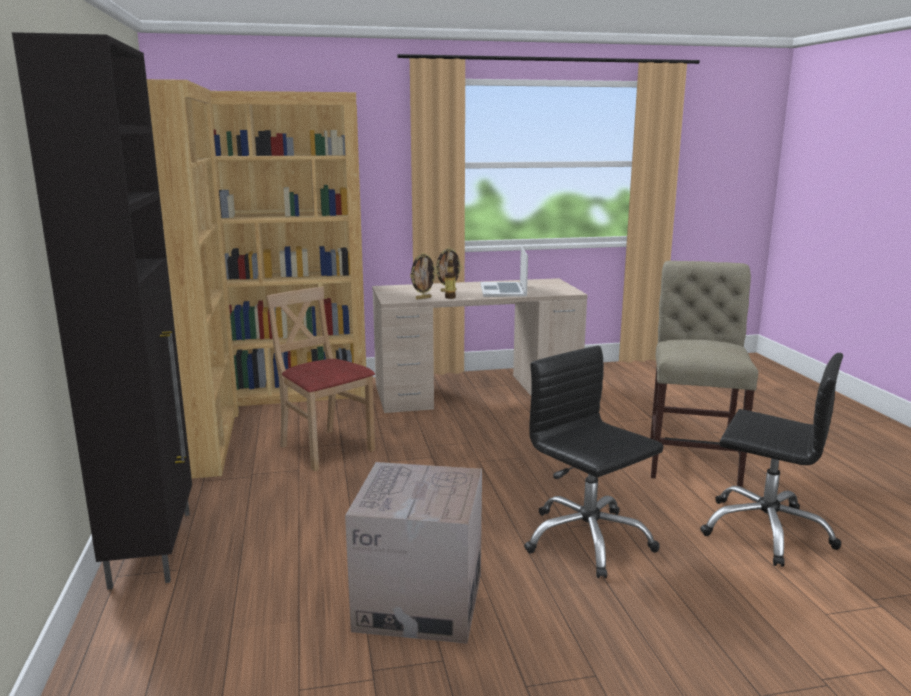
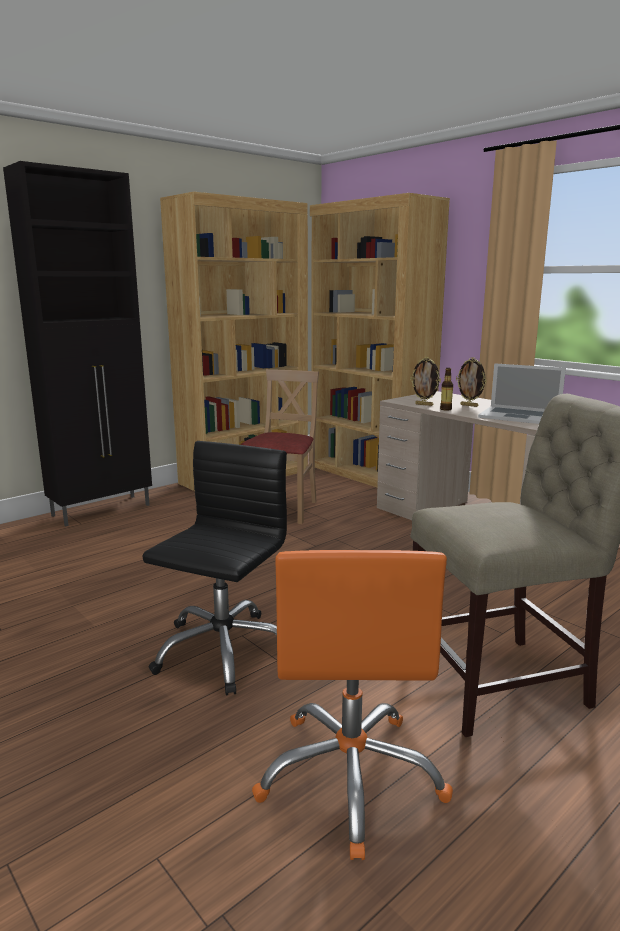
camera: 60 degrees right, 0 degrees up
(419, 601) = (76, 601): cardboard box -> none
(503, 290) = (519, 416): laptop -> laptop turned 120 degrees counterclockwise
(766, 530) = (351, 776): black office chair -> orange office chair

